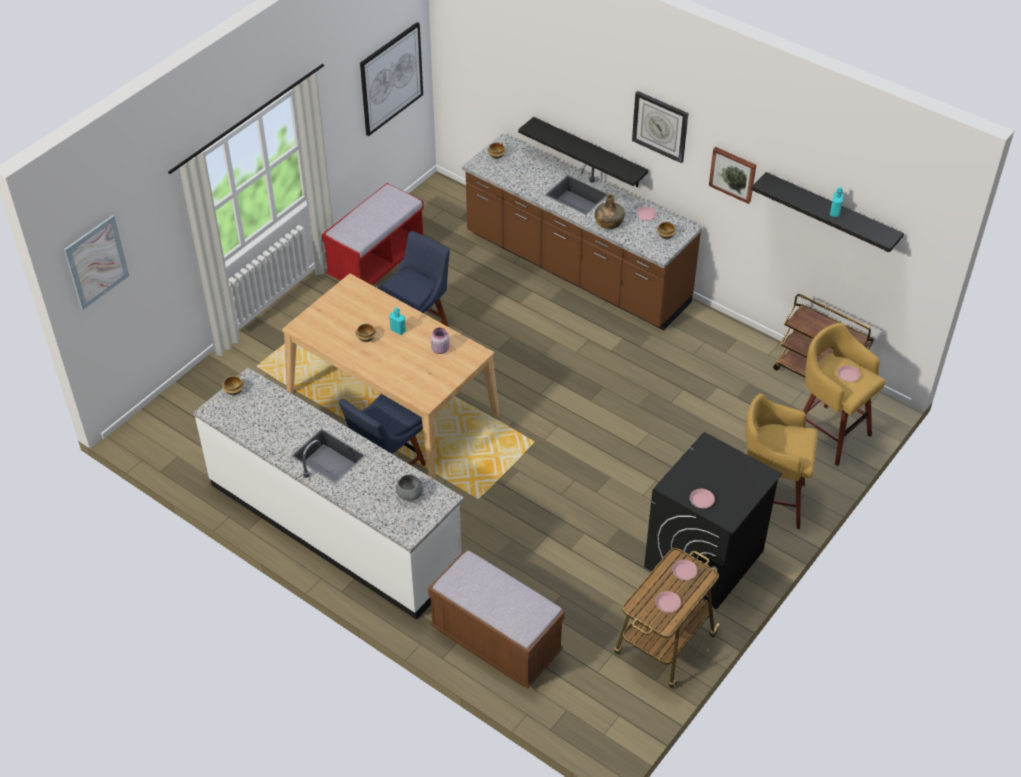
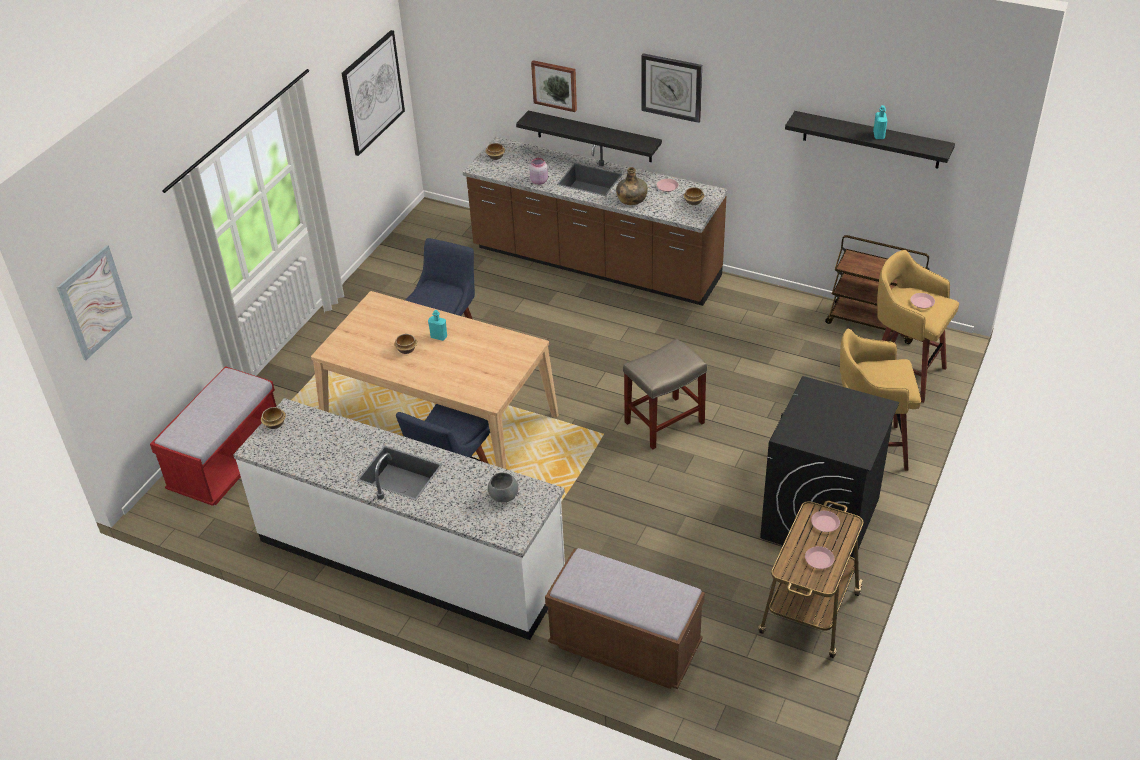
camera: 10 degrees left, 5 degrees down
(376, 261) = (385, 289): red bench -> red bench (227, 462)
(440, 349) = (490, 347): pink jar -> pink jar (538, 181)
(591, 441) = (663, 423): none -> beige stool
(701, 500) = (825, 443): pink plate -> none
(733, 174) = (757, 122): picture -> picture (555, 85)

